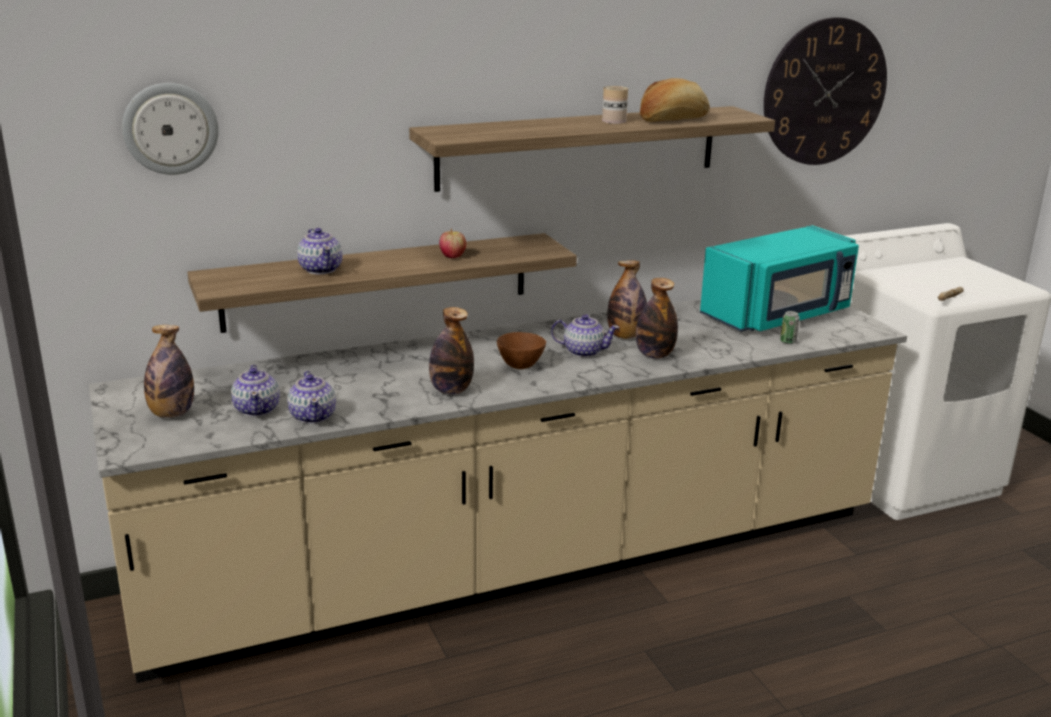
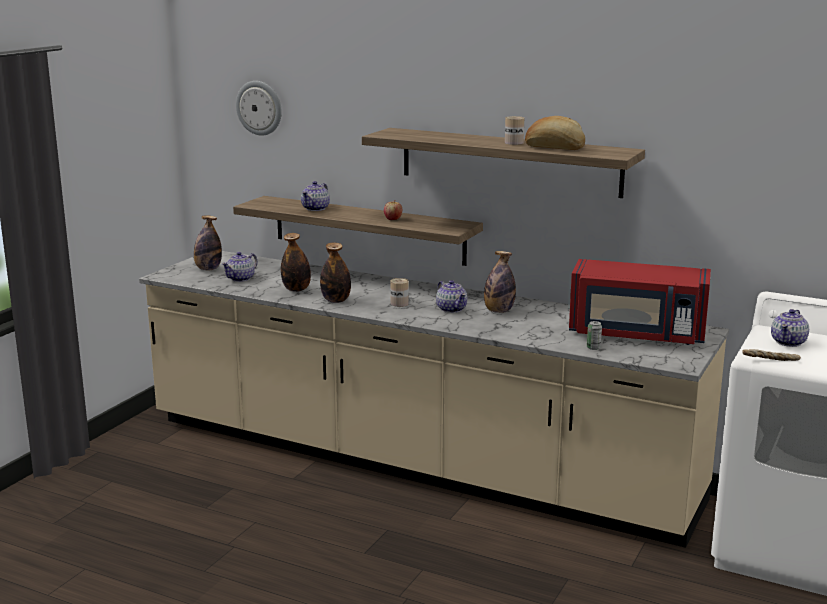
camera: 50 degrees right, 5 degrees down
(313, 416) = (253, 289): teapot -> teapot (789, 342)
(521, 366) = (399, 303): brown bowl -> can
(654, 355) = (486, 324): bottle -> bottle (296, 289)
(778, 315) = (636, 335): turquoise microwave -> red microwave
(824, 92) = (743, 150): wall clock -> none

